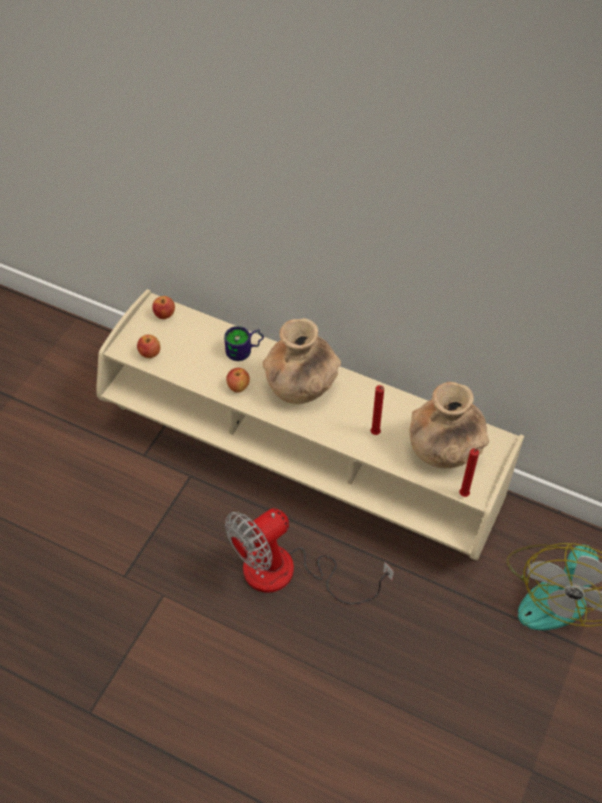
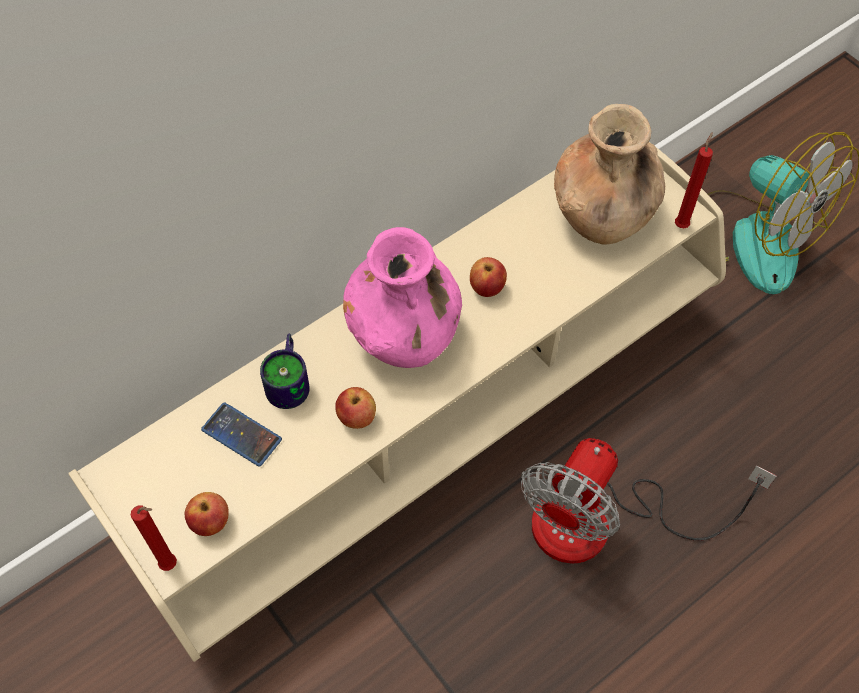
camera: 65 degrees left, 5 degrees up
(165, 315) = (141, 468): apple -> apple (487, 288)
(203, 344) = (241, 434): none -> phone
(288, 573) = (600, 523): fan -> fan turned 45 degrees clockwise
(300, 387) = (404, 335): brown vase -> pink vase
(375, 434) = (537, 280): red candle -> red candle (171, 565)

